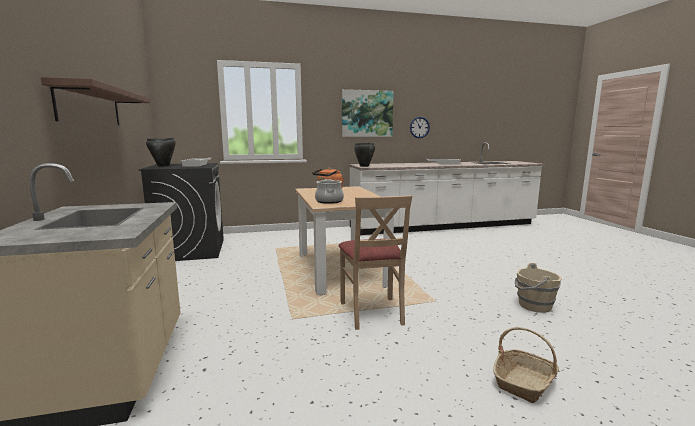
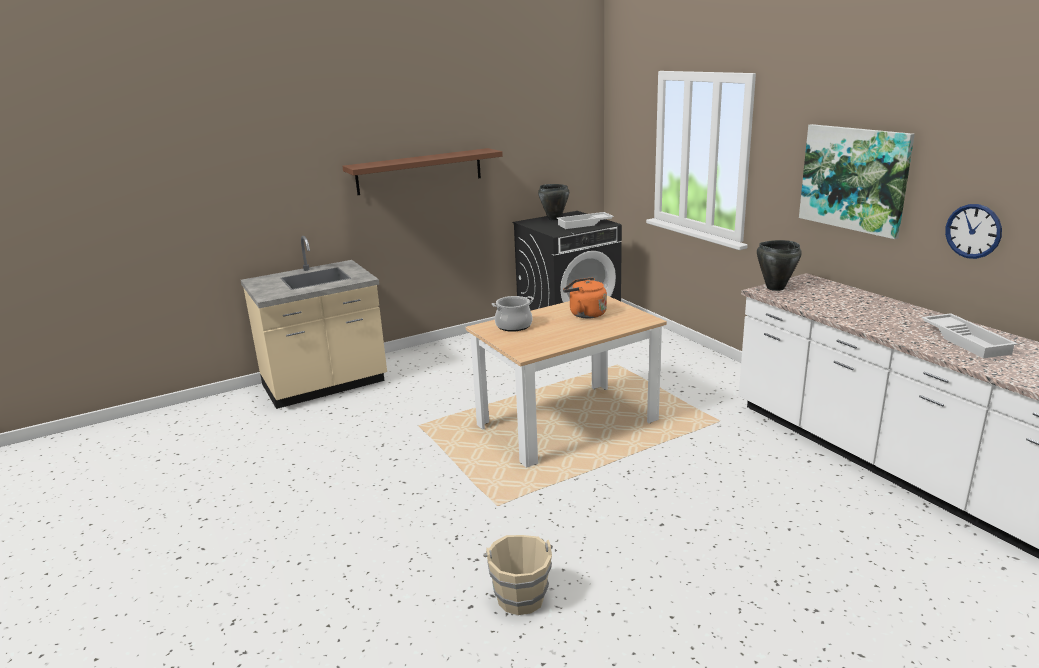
camera: 75 degrees right, 10 degrees up
(372, 312) = (447, 466): beige chair -> none
(524, 382) = (323, 571): basket -> none

